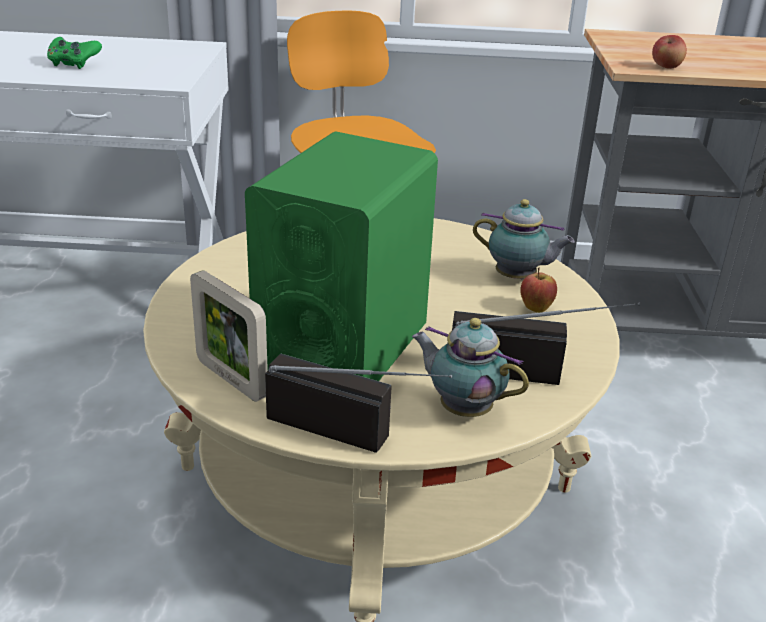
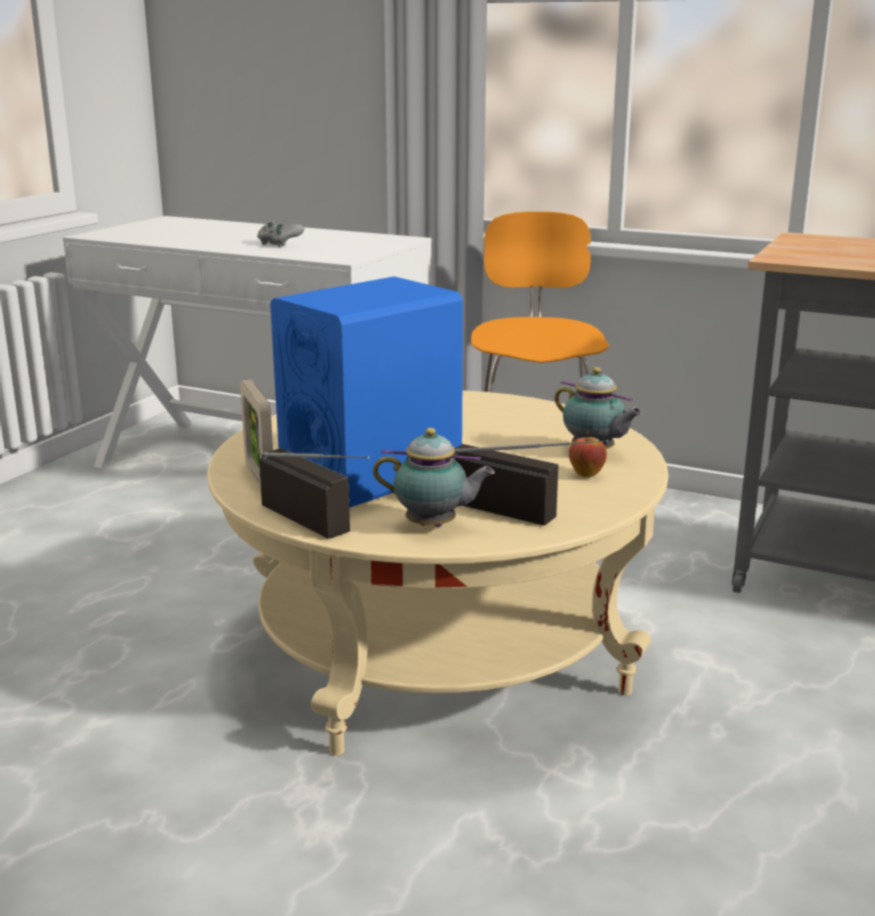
camera: 25 degrees right, 10 degrees down
(73, 64) = (279, 244): green game controller -> grey game controller
(343, 349) = (372, 476): green speaker -> blue speaker
(462, 409) = (434, 526): teapot -> teapot turned 135 degrees clockwise
(666, 67) = (817, 260): apple -> none

